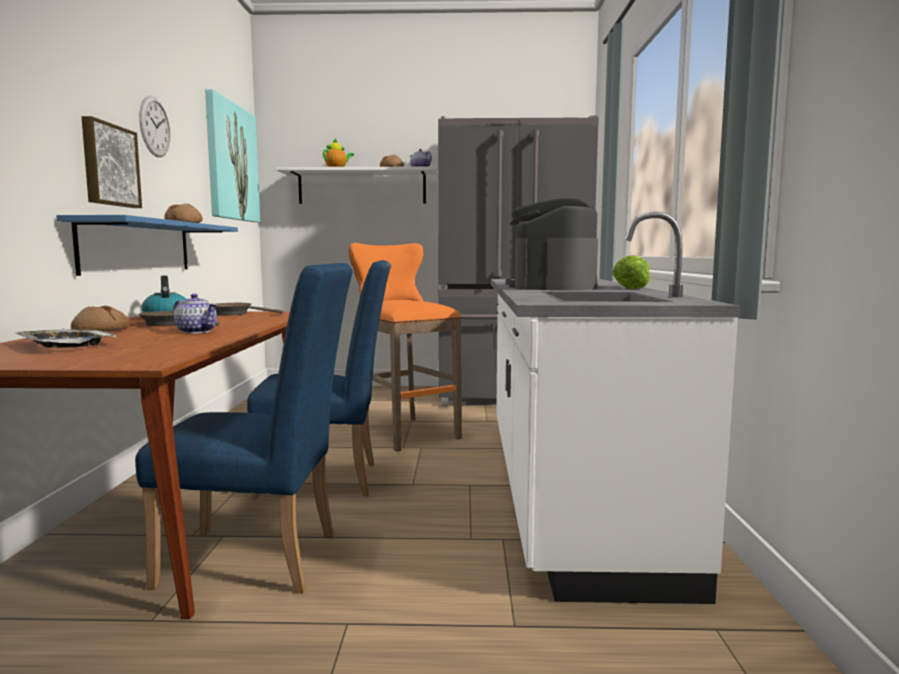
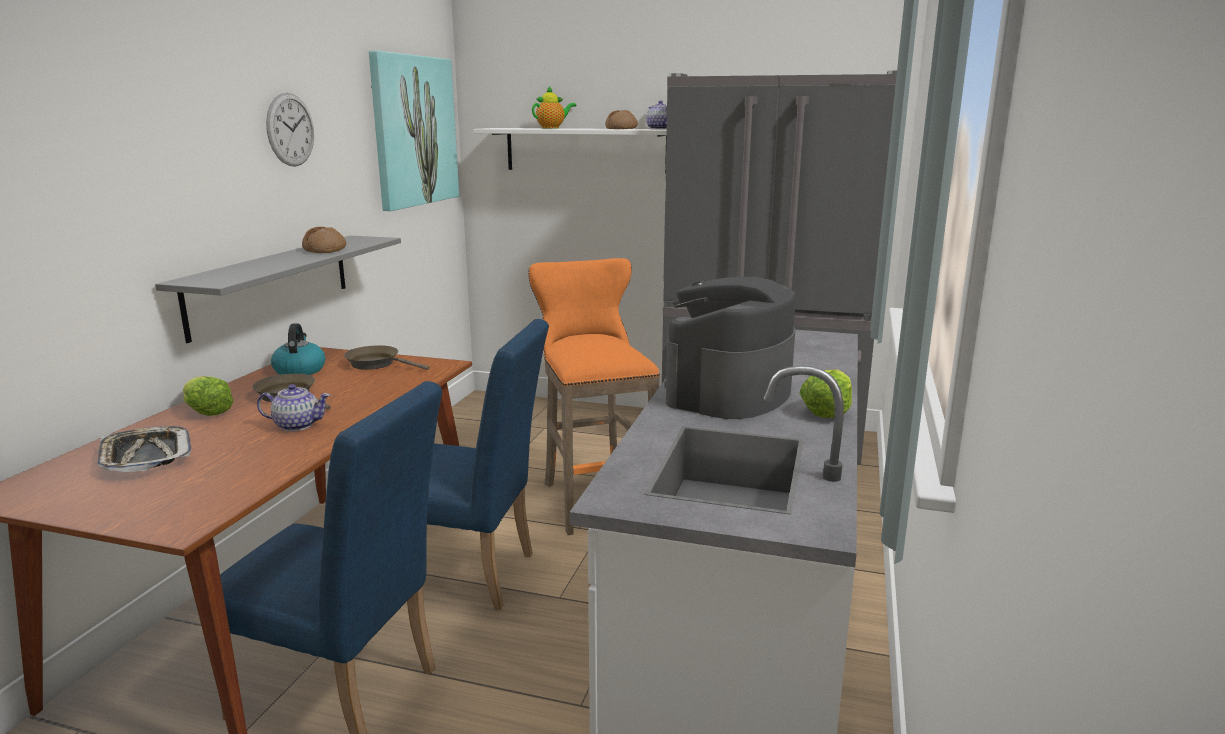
camera: 15 degrees right, 10 degrees up
(101, 330) = (207, 411): bread -> lettuce
(109, 165) = (225, 201): picture -> none
(138, 247) = (271, 284): blue shelf -> grey shelf
(196, 331) = (296, 425): teapot -> teapot turned 45 degrees counterclockwise

